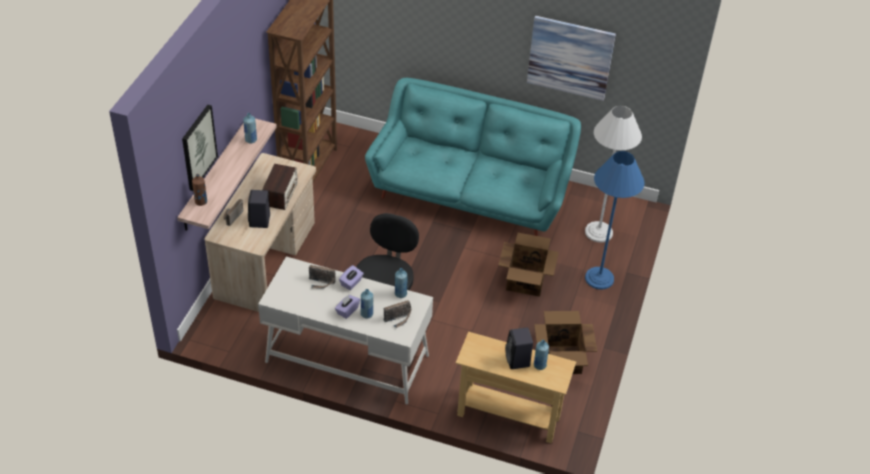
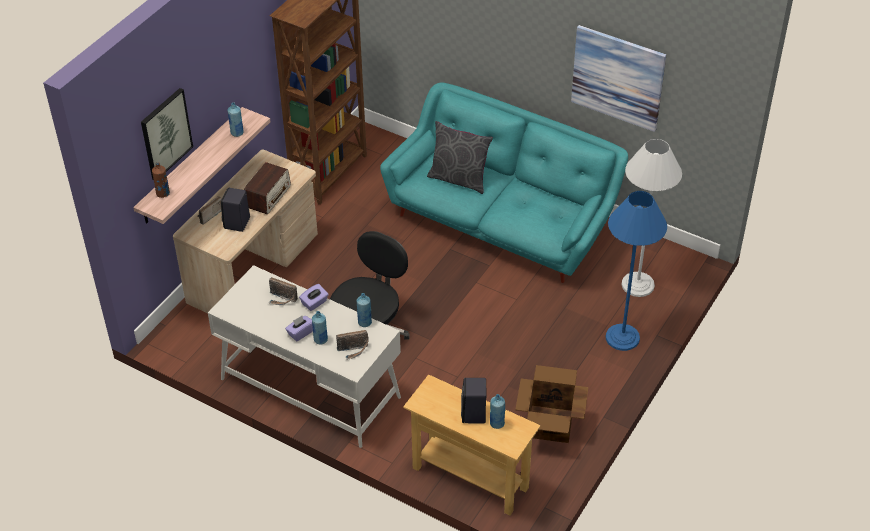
camera: 15 degrees right, 0 degrees up
(434, 160) = (459, 179): none -> grey pillow
(526, 280) = (536, 329): cardboard box -> none

